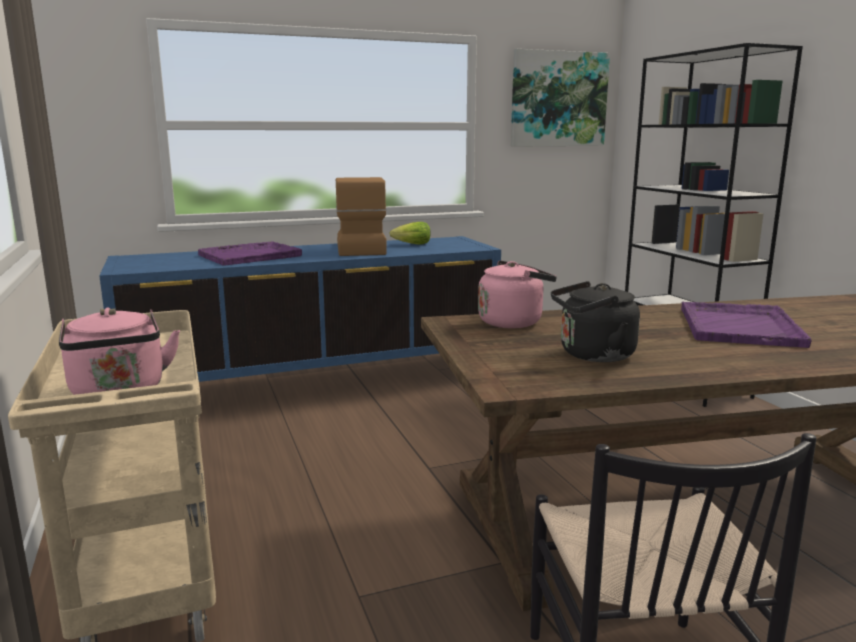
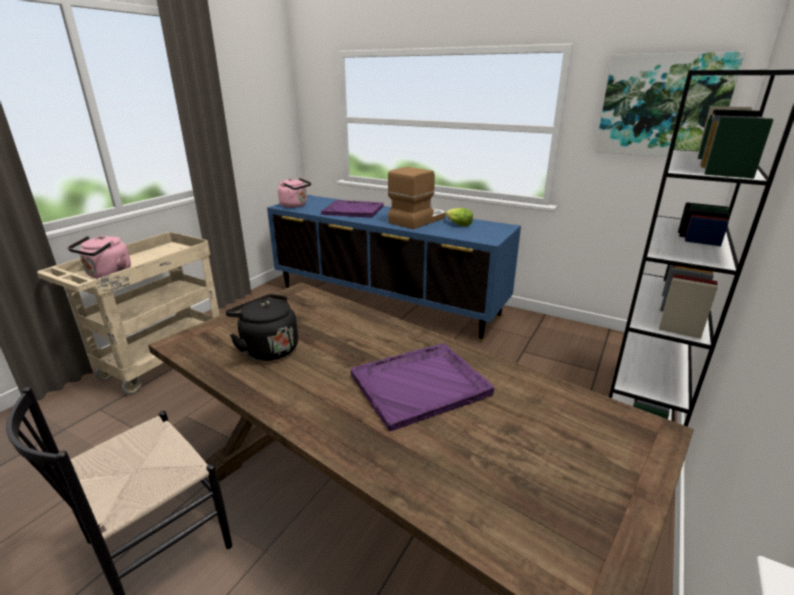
camera: 50 degrees right, 10 degrees up
(513, 322) = (321, 306): pink kettle -> pink kettle (295, 205)

